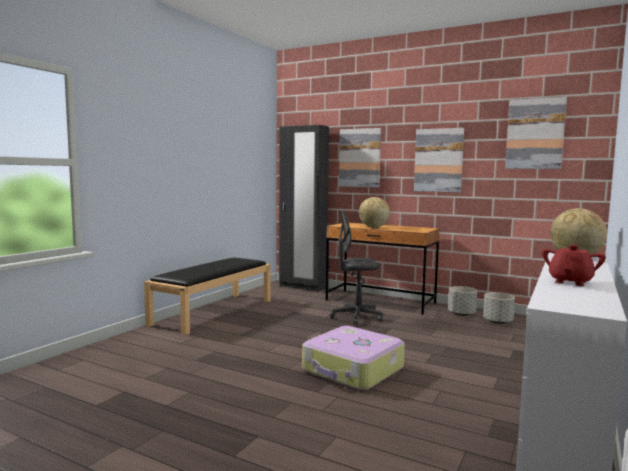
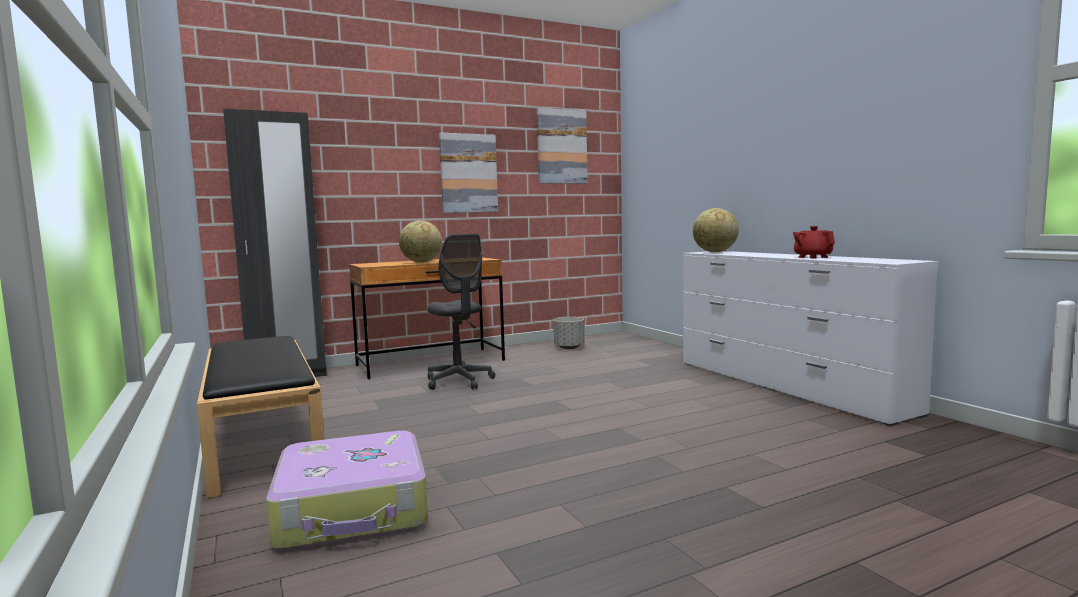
camera: 55 degrees left, 0 degrees up
(353, 370) = (606, 415): suitcase -> suitcase (354, 509)
(356, 317) = (459, 381): grey office chair -> grey office chair turned 60 degrees counterclockwise
(360, 158) = (360, 168): picture -> none
(462, 314) = (529, 350): grey planter -> none

